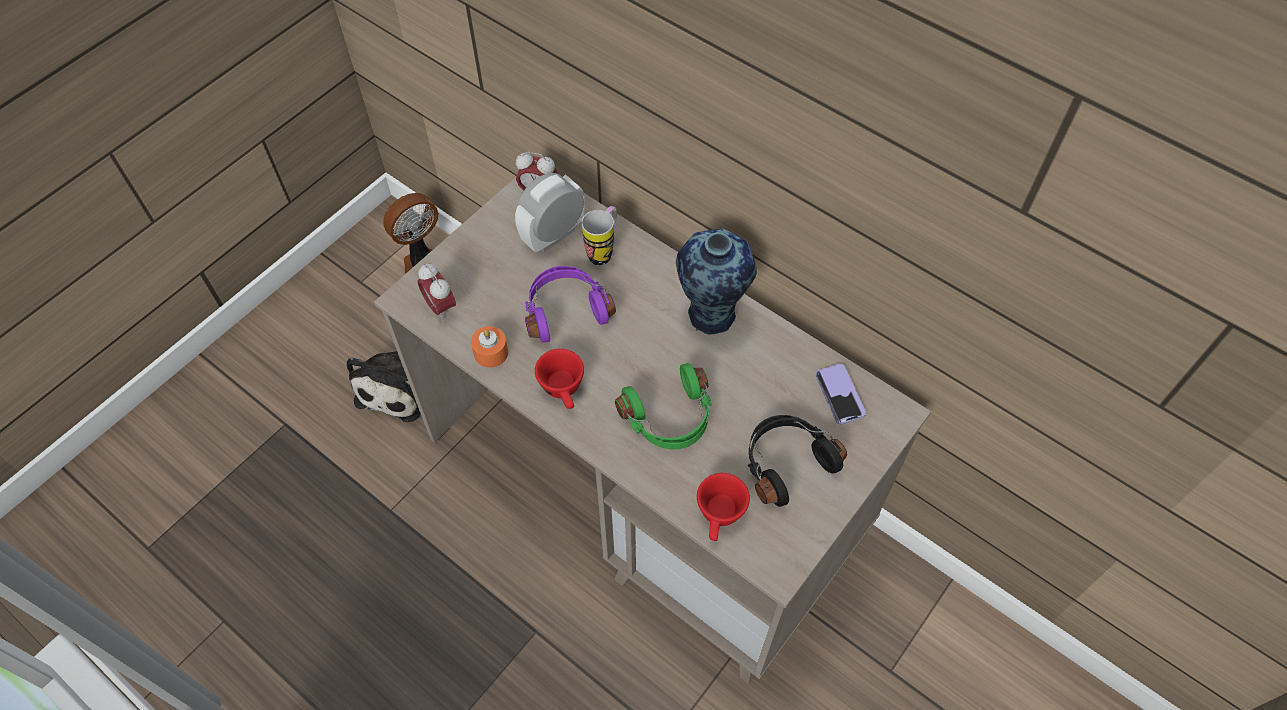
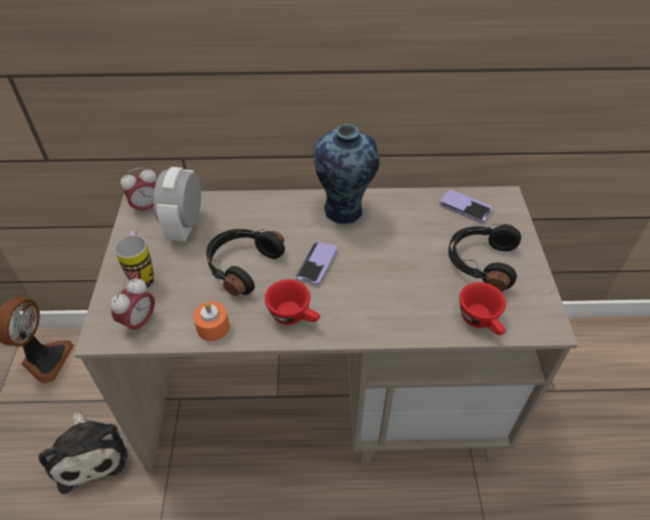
camera: 40 degrees left, 10 degrees down
(440, 307) = (139, 322): alarm clock -> alarm clock turned 75 degrees counterclockwise
(565, 310) = (242, 265): purple headphones -> black headphones
(603, 251) = (232, 216): mug -> mug (143, 275)
(630, 354) = (316, 264): none -> phone
(670, 418) = (384, 285): green headphones -> none

